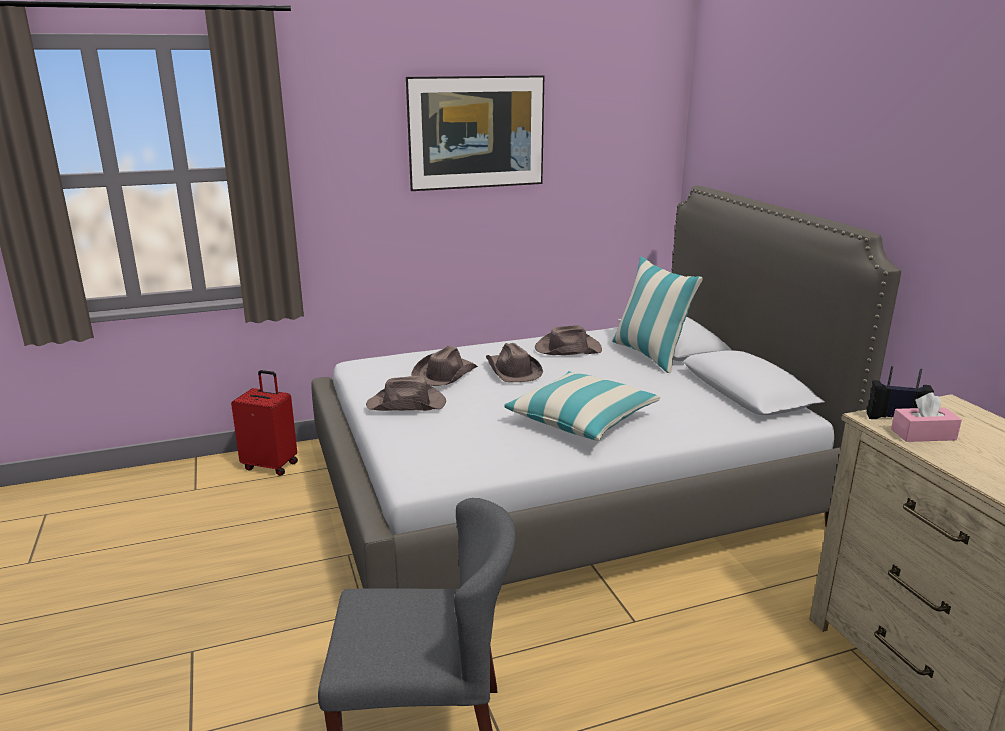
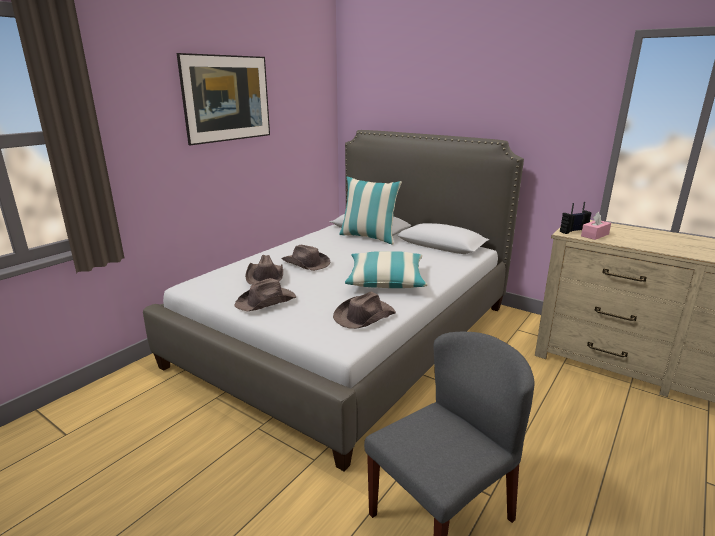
camera: 35 degrees left, 0 degrees up
(271, 465) = (120, 391): red suitcase -> none
(567, 349) = (318, 244): brown hat -> brown hat (364, 316)

